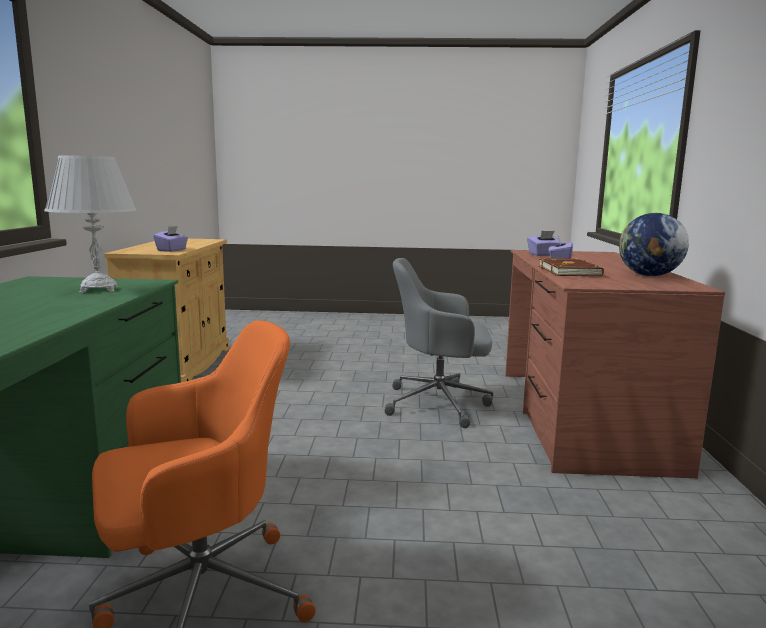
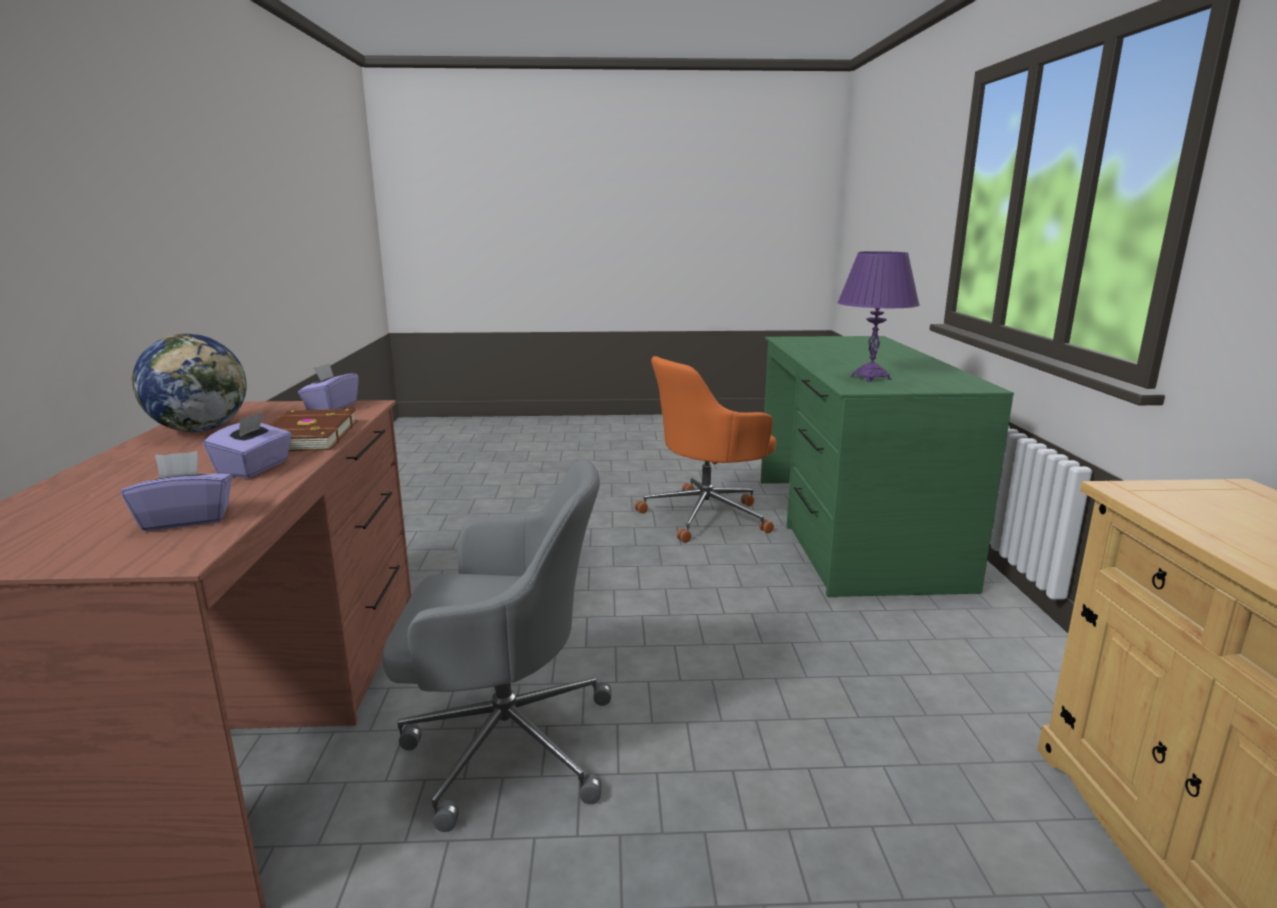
camera: 175 degrees right, 5 degrees up
(98, 289) = (870, 378): white table lamp -> purple table lamp
(172, 250) = (1179, 506): purple tissue box -> purple tissue box (331, 407)

